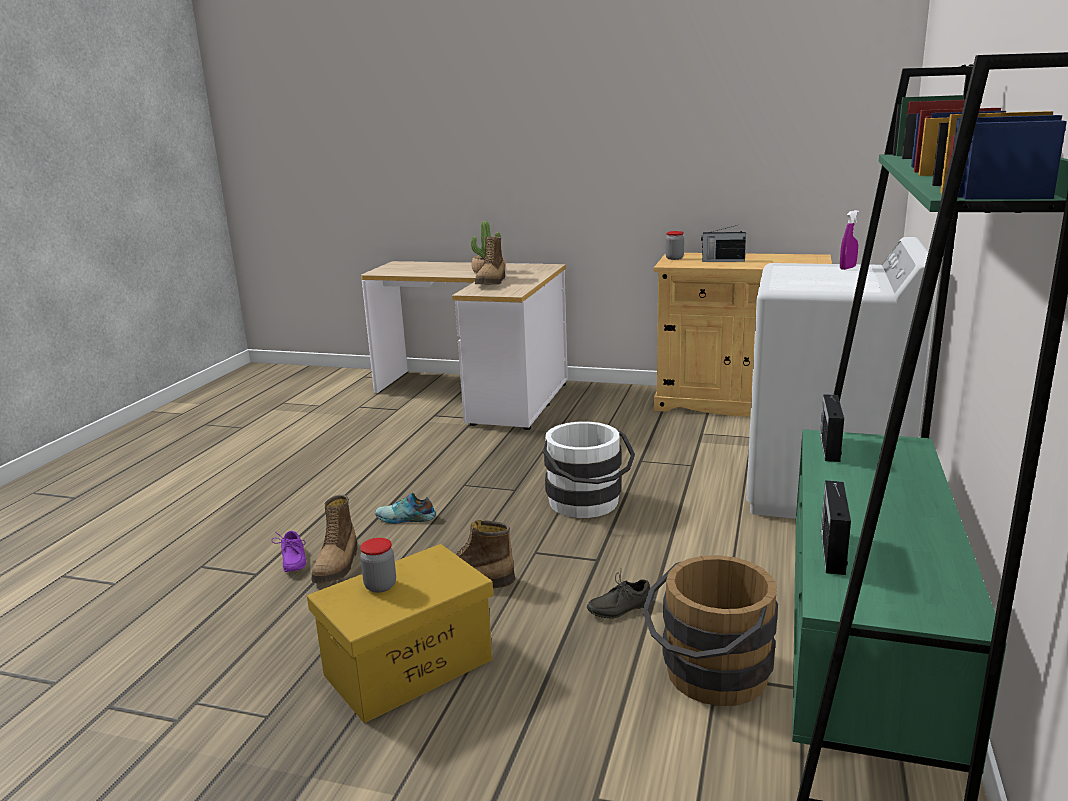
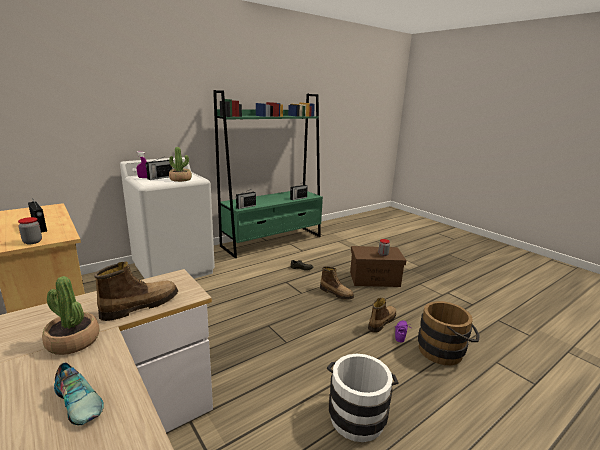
camera: 145 degrees left, 0 degrees up
(405, 518) = (335, 334): shoe -> shoe (80, 401)
(407, 668) = (375, 279): yellow storage box -> brown storage box
(587, 505) = (253, 302): white bucket -> white bucket (357, 413)
(708, 676) = (304, 251): brown bucket -> brown bucket (445, 351)
(793, 280) = (180, 179): none -> potted plant
(831, 273) = (159, 178): none -> radio

